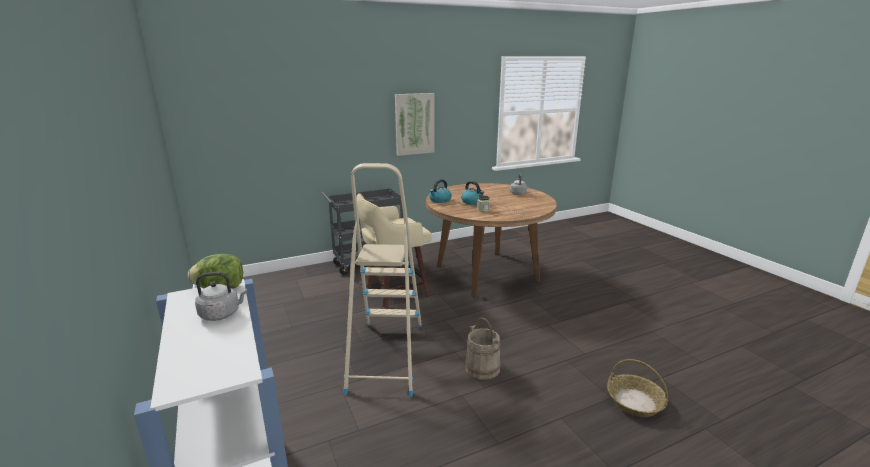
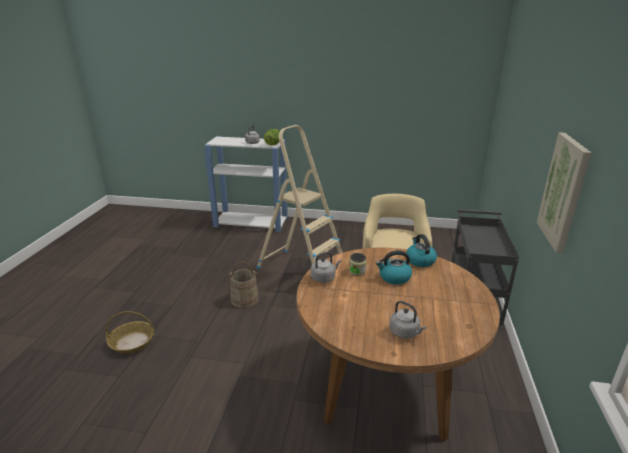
camera: 125 degrees right, 5 degrees up
(507, 215) = (324, 278): none -> grey kettle

